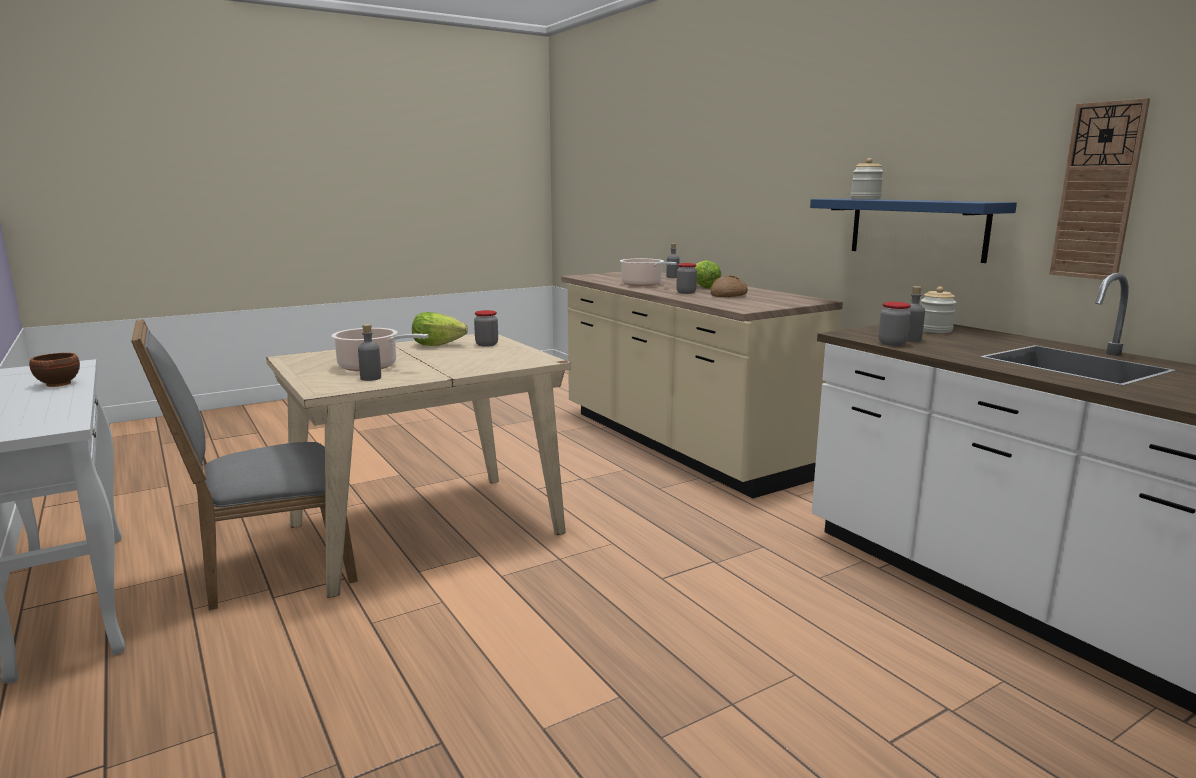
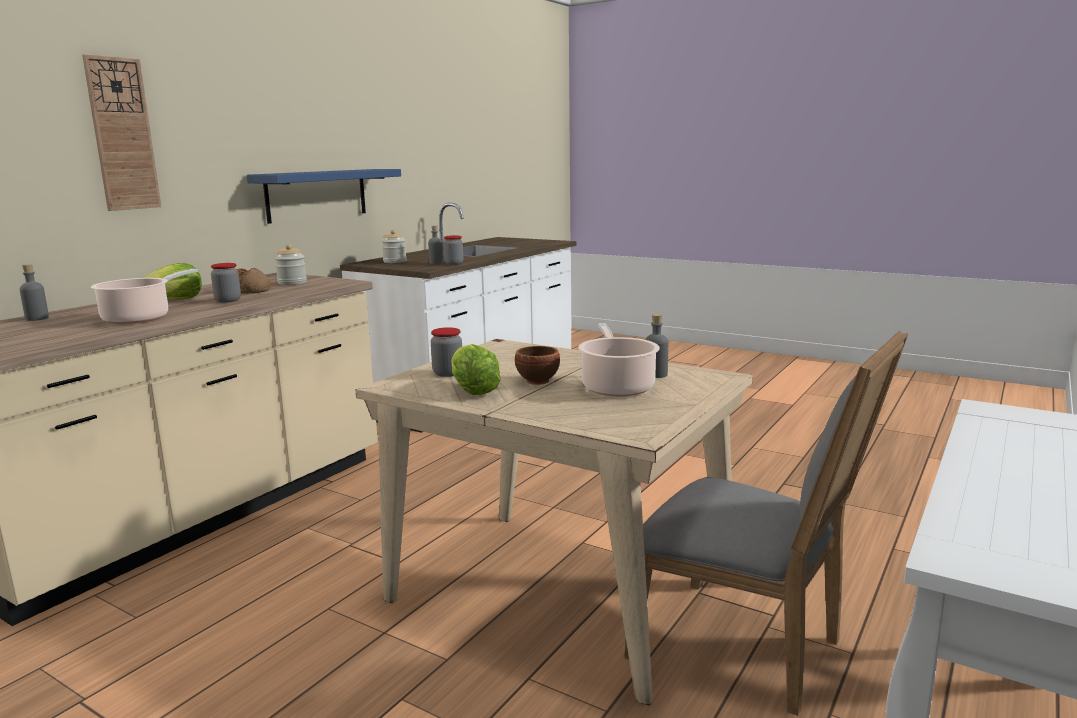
camera: 115 degrees left, 0 degrees up
(60, 384) = (987, 492): brown bowl -> brown bowl (536, 381)
(865, 199) = (296, 172): jar -> jar (292, 283)
(1097, 191) = (406, 160): wall clock -> wall clock (122, 134)

